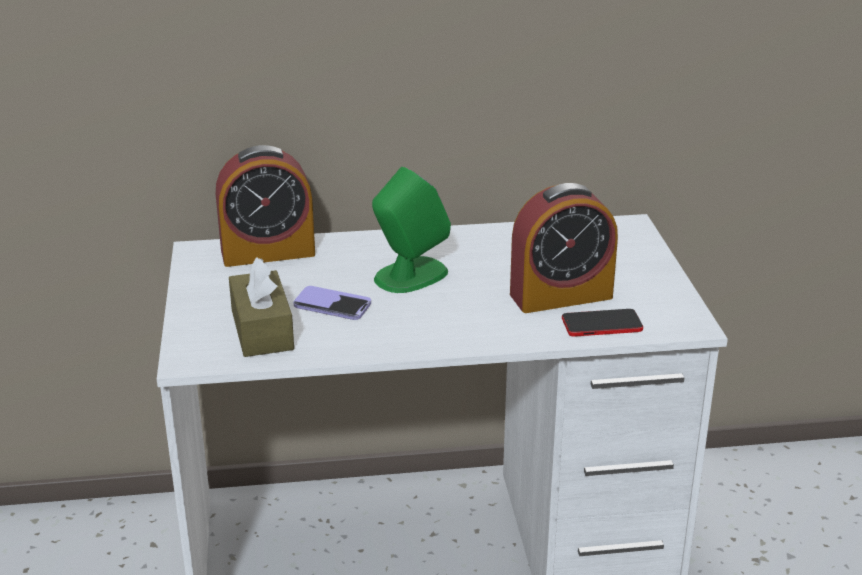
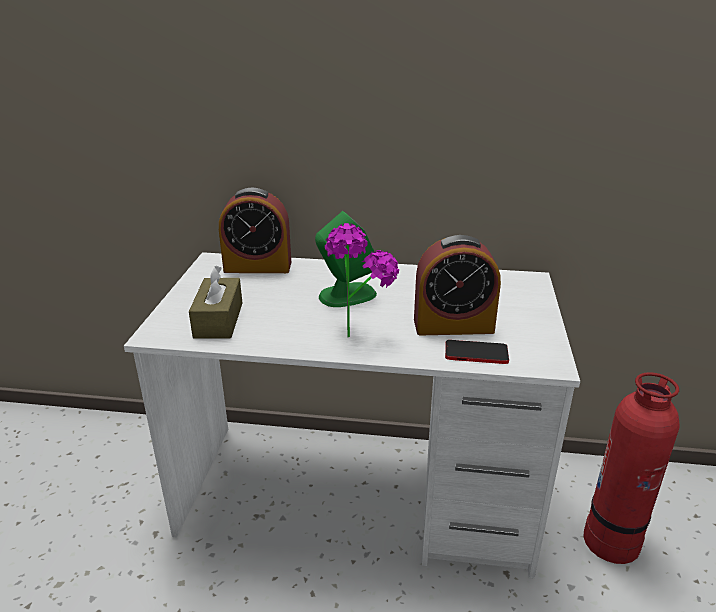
camera: 15 degrees right, 0 degrees up
(332, 305) = (278, 309): phone -> none
(446, 317) = (356, 330): none -> potted plant
(764, 543) = (613, 540): none -> fire extinguisher

